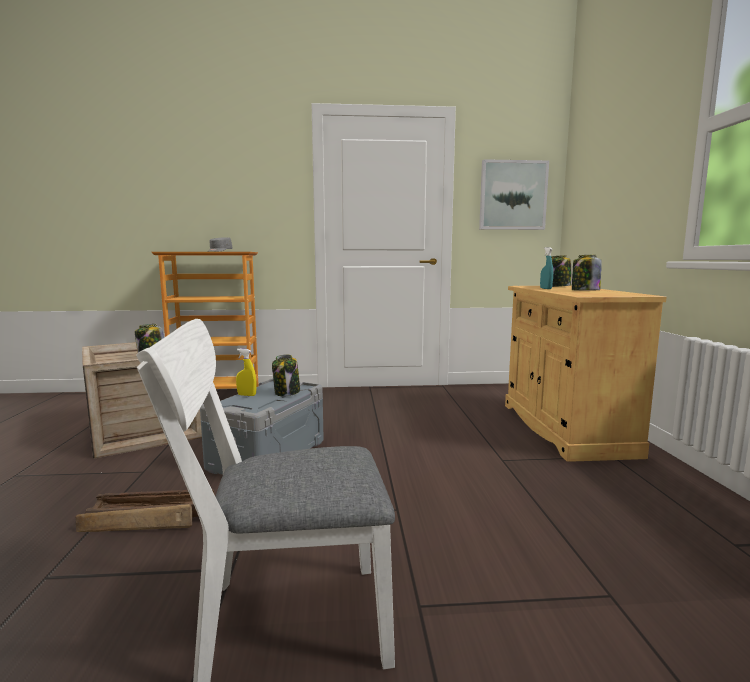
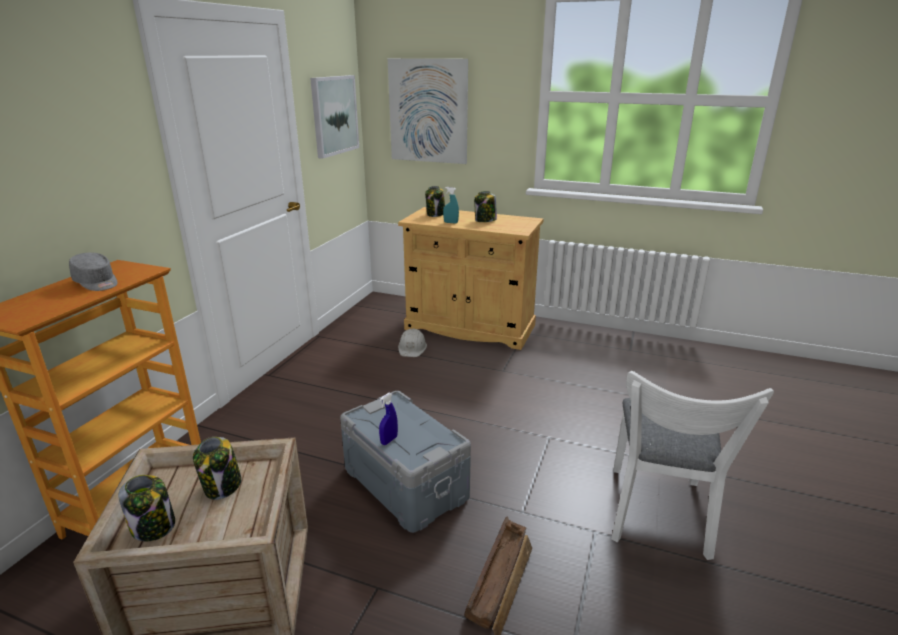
camera: 65 degrees left, 15 degrees up
(246, 395) = (389, 440): yellow spray bottle -> blue spray bottle
(287, 392) = (402, 414): jar -> jar (154, 527)
(478, 415) = (412, 348): none -> white hard hat
(602, 183) = (428, 111): none -> picture

